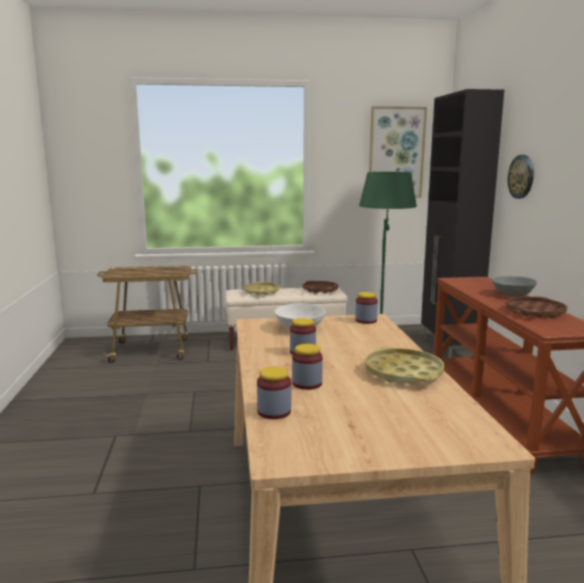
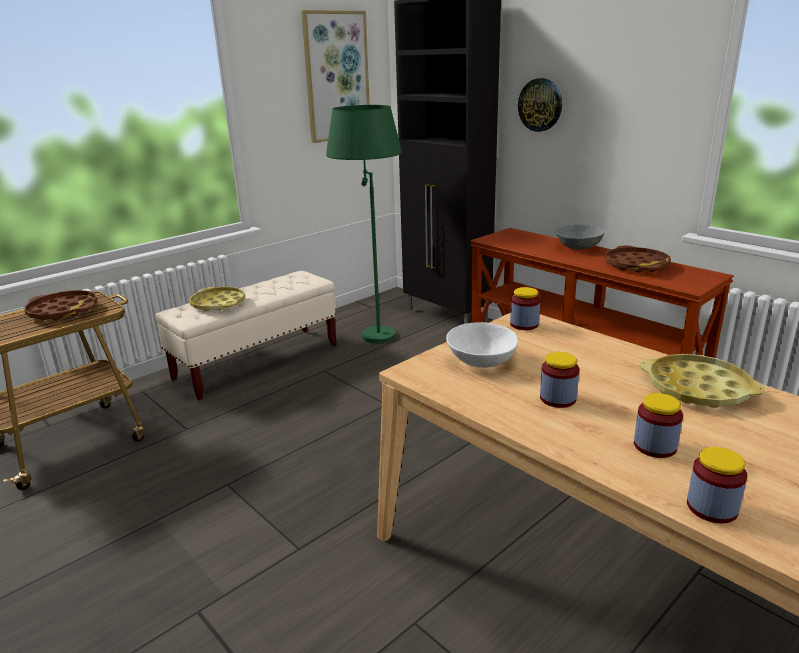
camera: 35 degrees left, 10 degrees up
(320, 290) = (292, 281): brown tray -> brown tray (63, 311)

